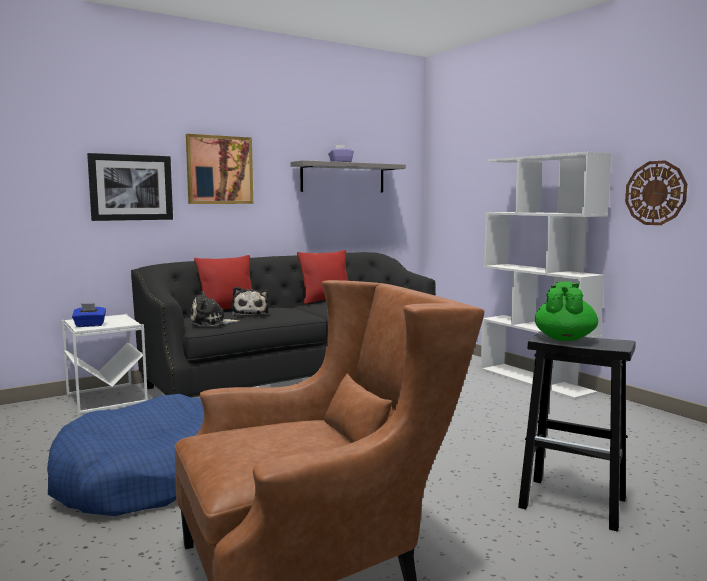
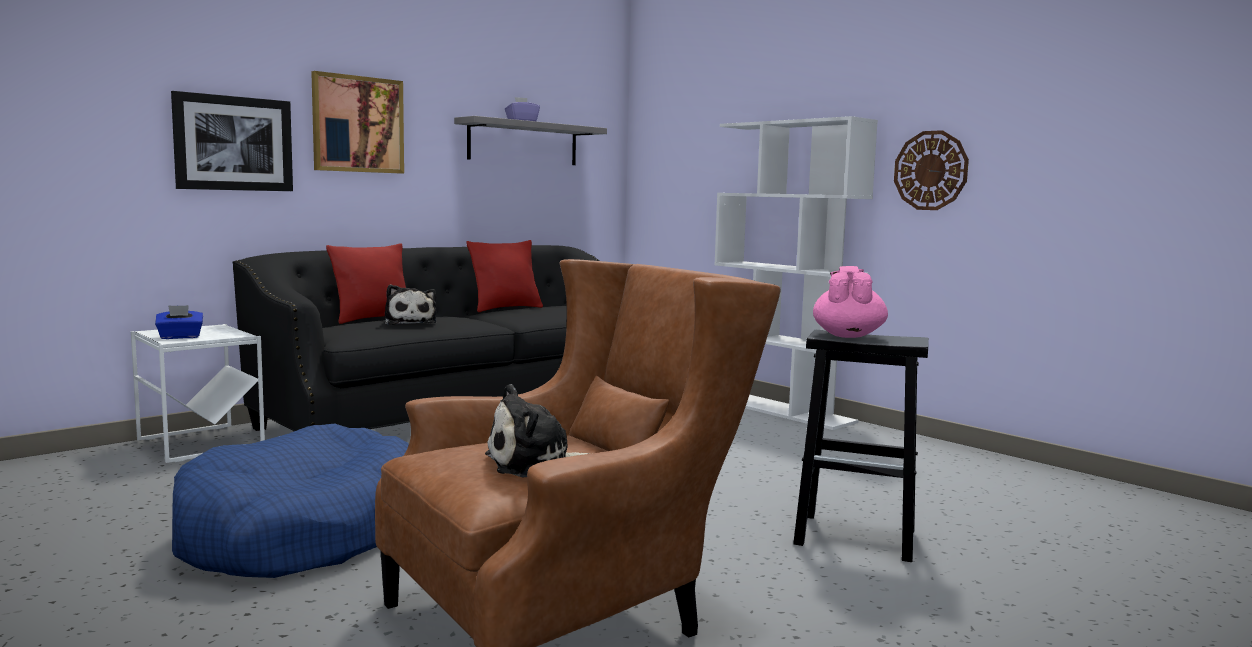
camera: 10 degrees left, 0 degrees up
(211, 323) = (360, 333): plush toy -> plush toy (536, 464)
(564, 338) = (848, 335): green teapot -> pink teapot

